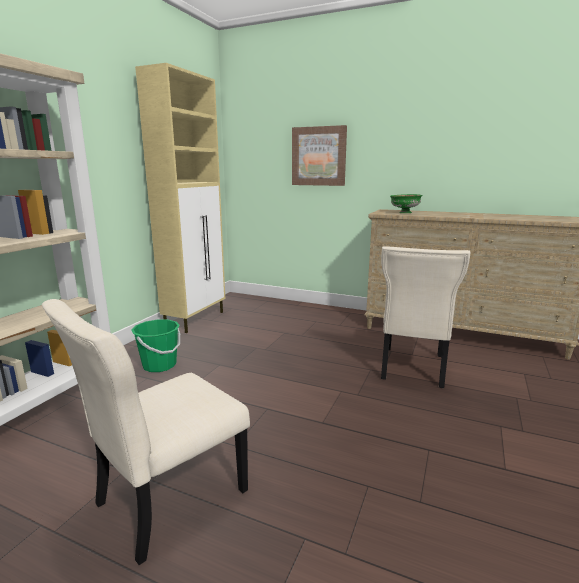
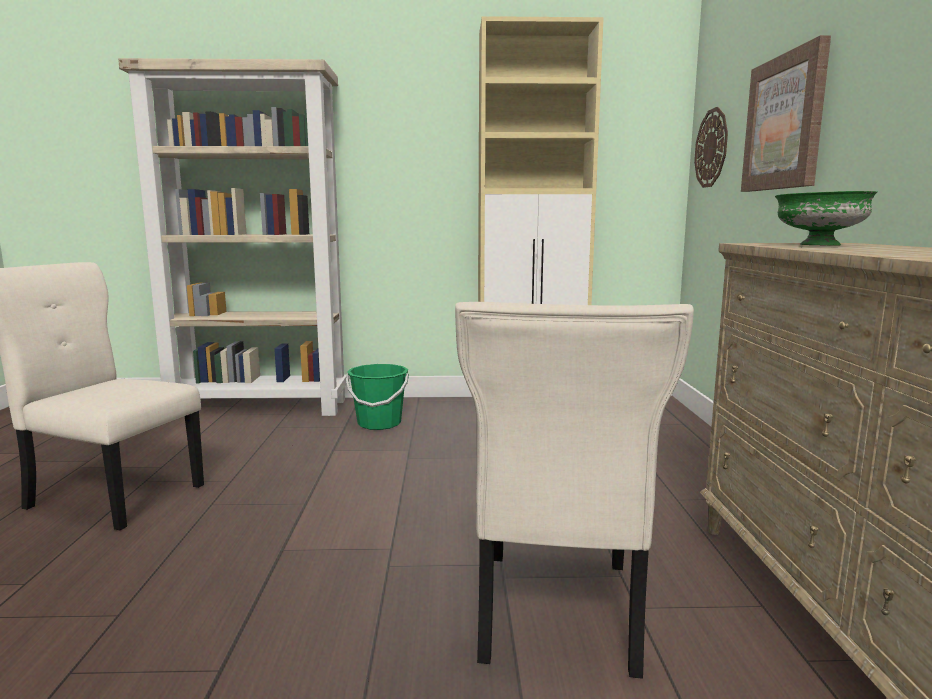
camera: 65 degrees right, 5 degrees down
(251, 159) = (711, 148): none -> wall clock
(412, 368) = (556, 615): beige chair -> beige chair turned 75 degrees counterclockwise

